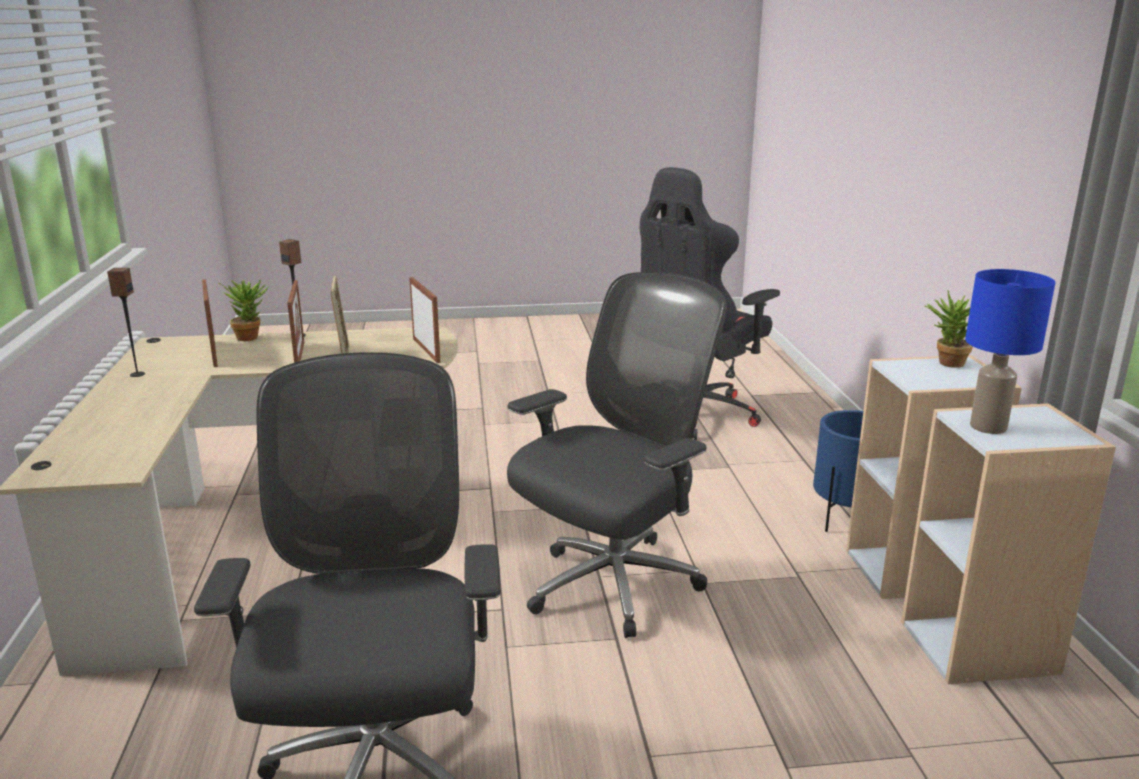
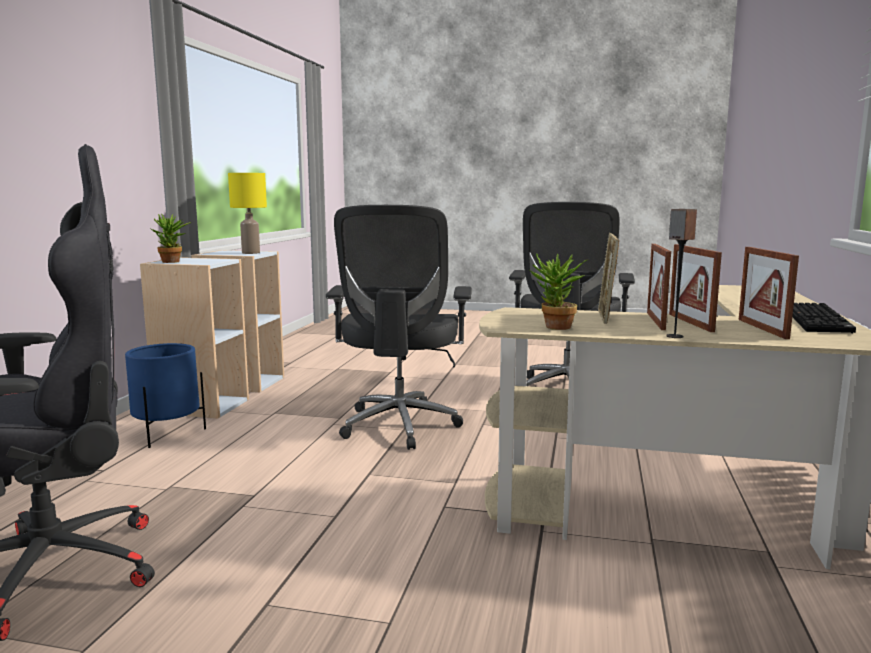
camera: 160 degrees left, 10 degrees down
(137, 374) = (819, 320): speaker -> keyboard
(250, 336) = (742, 340): potted plant -> potted plant (555, 328)
(426, 350) = (517, 315): picture frame -> picture frame (690, 322)
(613, 586) = (399, 424): office chair -> office chair turned 60 degrees counterclockwise
(989, 427) = (251, 253): blue table lamp -> yellow table lamp

